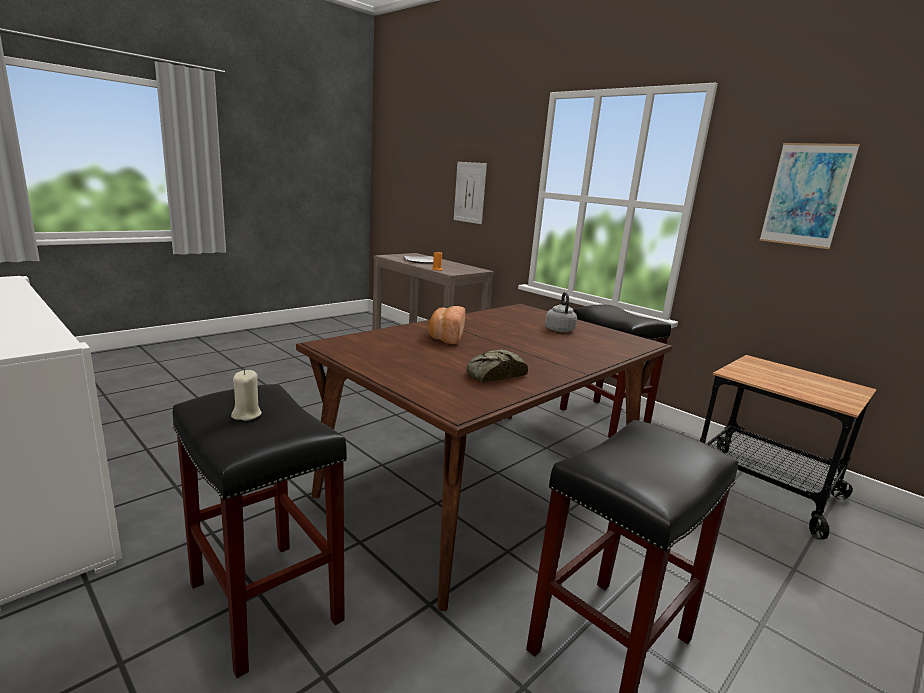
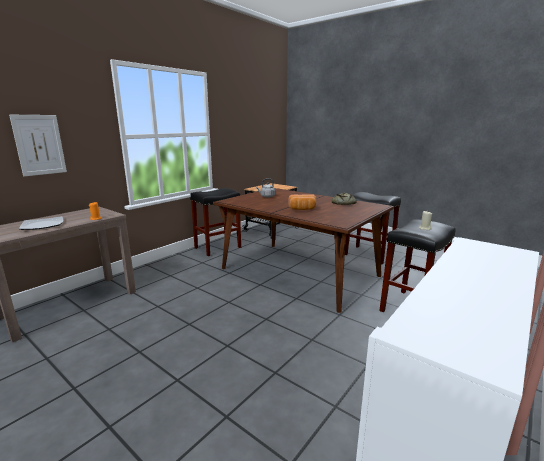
camera: 95 degrees left, 0 degrees up
(806, 195) = (241, 122): picture -> none

